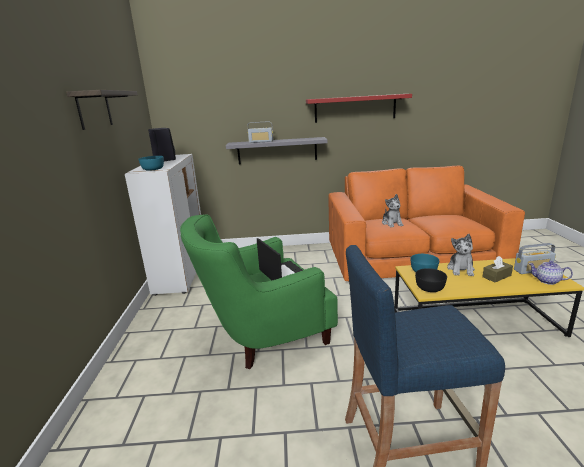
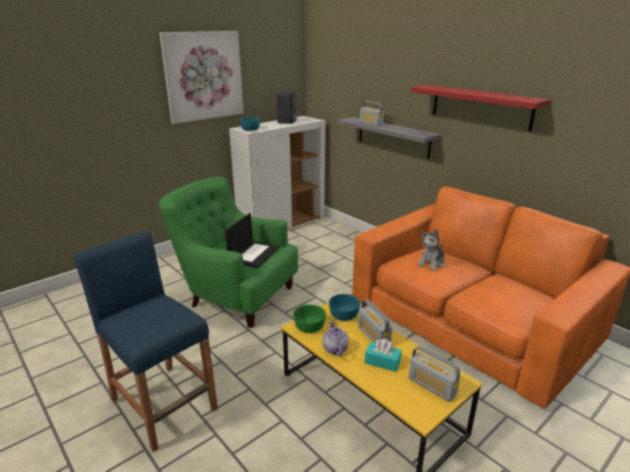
camera: 50 degrees right, 5 degrees up
(94, 109) = (203, 76): shelf -> picture
(430, 287) = (310, 327): black bowl -> green bowl
(461, 269) = (373, 336): plush toy -> radio
(496, 276) = (382, 362): brown tissue box -> turquoise tissue box
(547, 281) = (411, 400): teapot -> teapot (334, 348)

